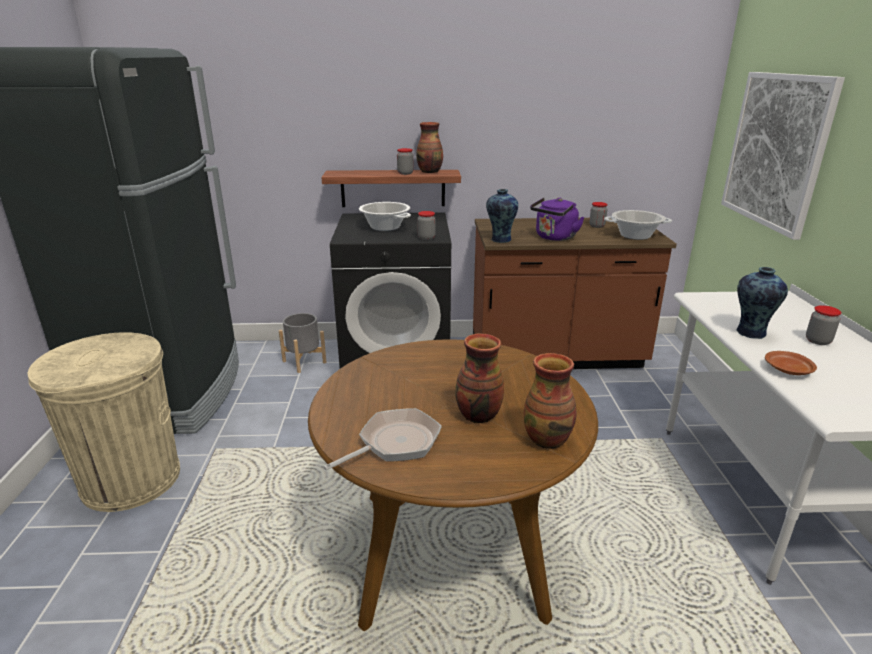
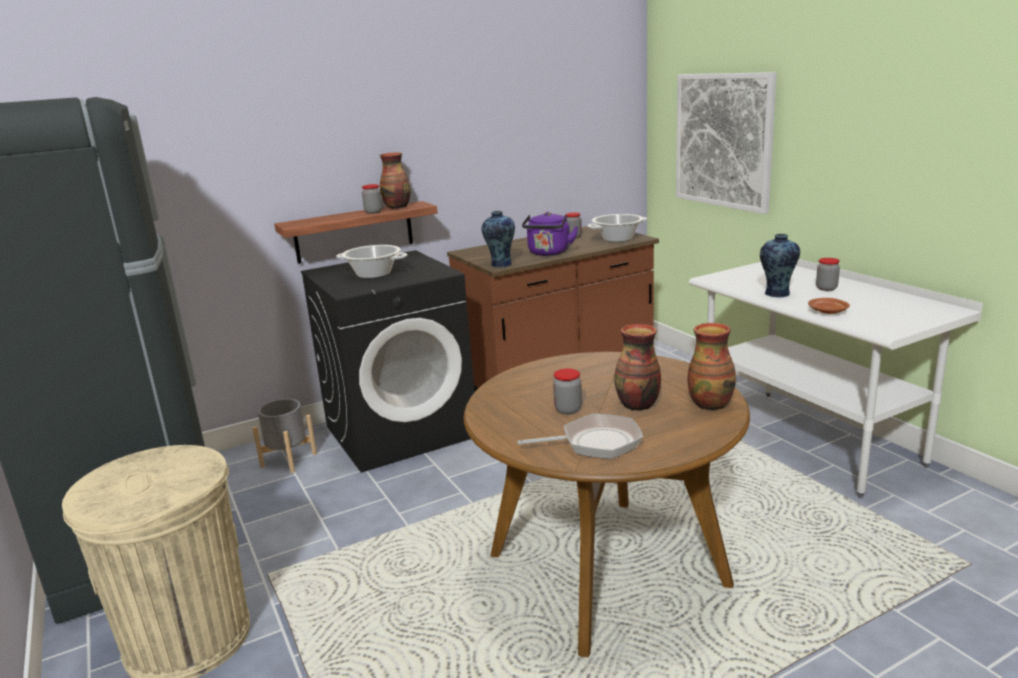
camera: 25 degrees left, 5 degrees down
(394, 443) = (595, 443): frying pan -> frying pan turned 60 degrees clockwise
(426, 238) = (433, 274): jar -> jar (568, 409)

